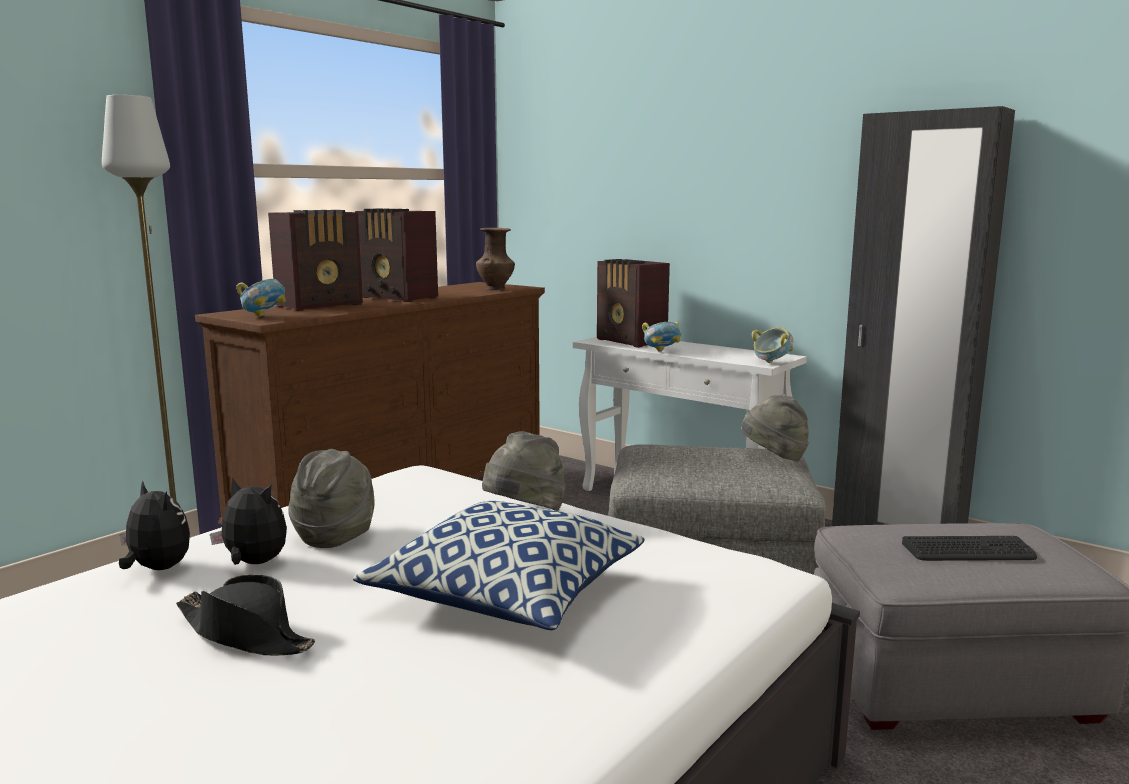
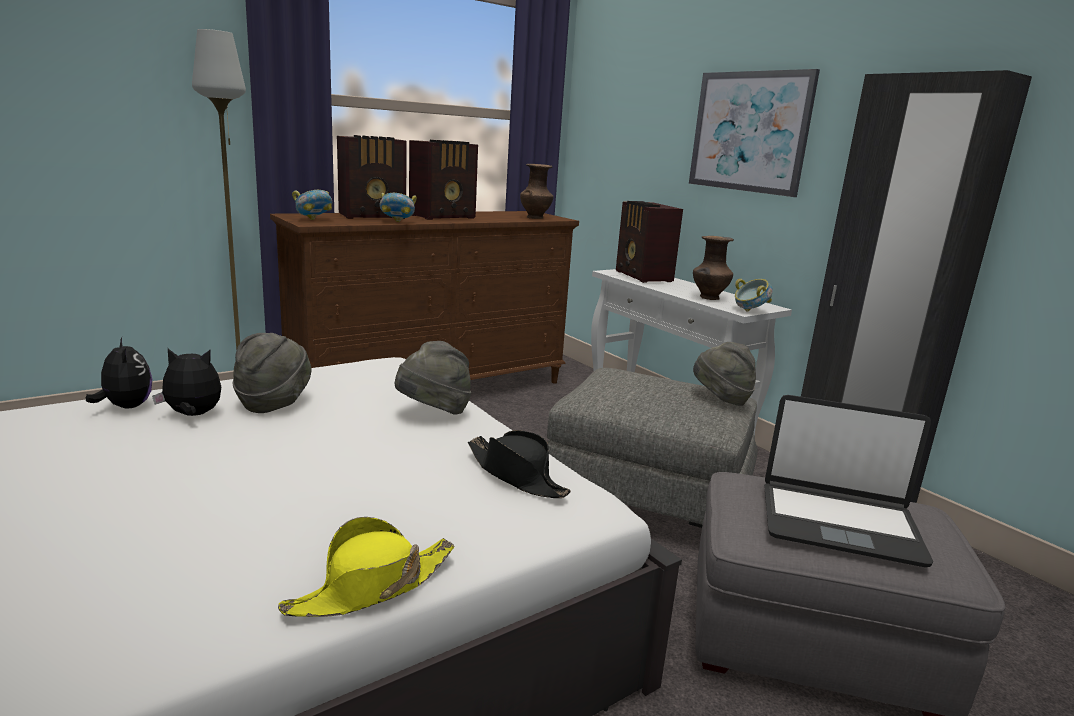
camera: 15 degrees right, 5 degrees up
(245, 634) = (126, 471): black hat -> black hat (516, 475)
(253, 563) = (193, 415): plush toy -> plush toy turned 45 degrees counterclockwise
(399, 298) = (444, 216): radio -> radio turned 90 degrees counterclockwise
(507, 595) = (347, 480): pillow -> none
(641, 686) = (372, 587): none -> yellow hat
(662, 352) = (659, 289): bowl -> bowl (397, 222)
(719, 355) = (709, 298): none -> brown vase
(730, 176) = (749, 132): none -> picture
(968, 551) = (839, 523): keyboard -> laptop

